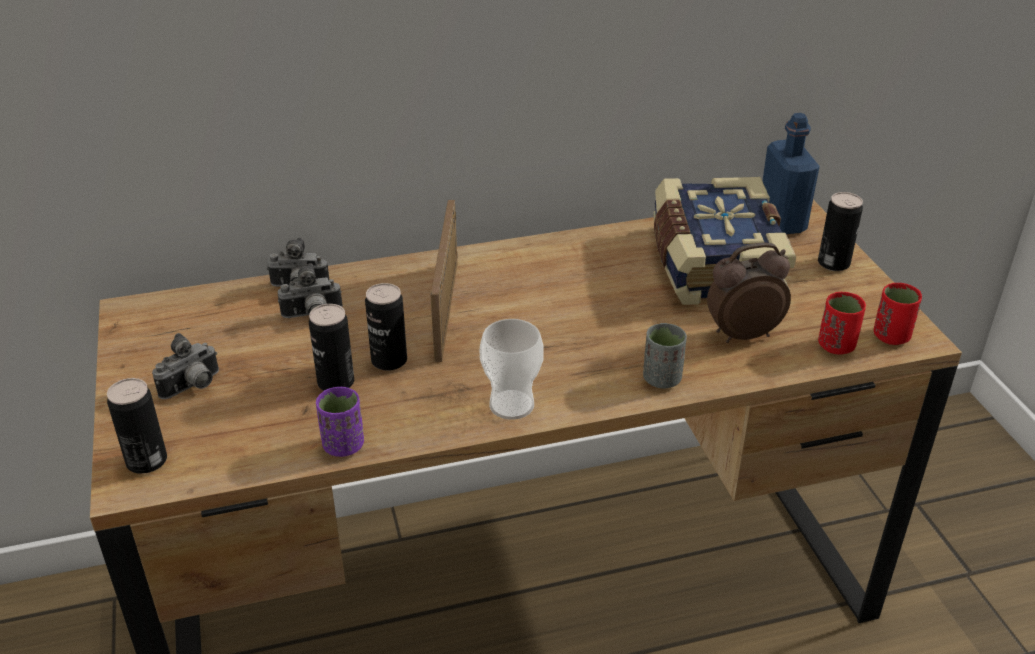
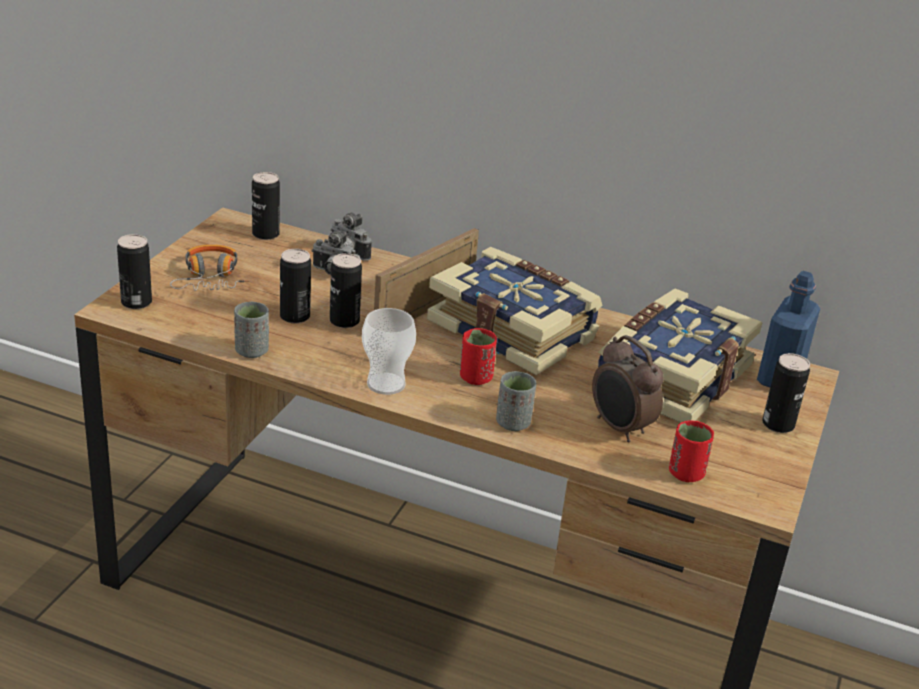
camera: 35 degrees right, 5 degrees down
(188, 307) = (265, 234): none -> can
(193, 387) = (210, 278): camera -> headphones
(343, 445) = (251, 351): purple cup -> grey cup
(544, 287) = (513, 330): none -> book
(741, 334) = (619, 428): alarm clock -> alarm clock turned 150 degrees counterclockwise
(891, 336) = (745, 492): red cup -> red cup (475, 378)

